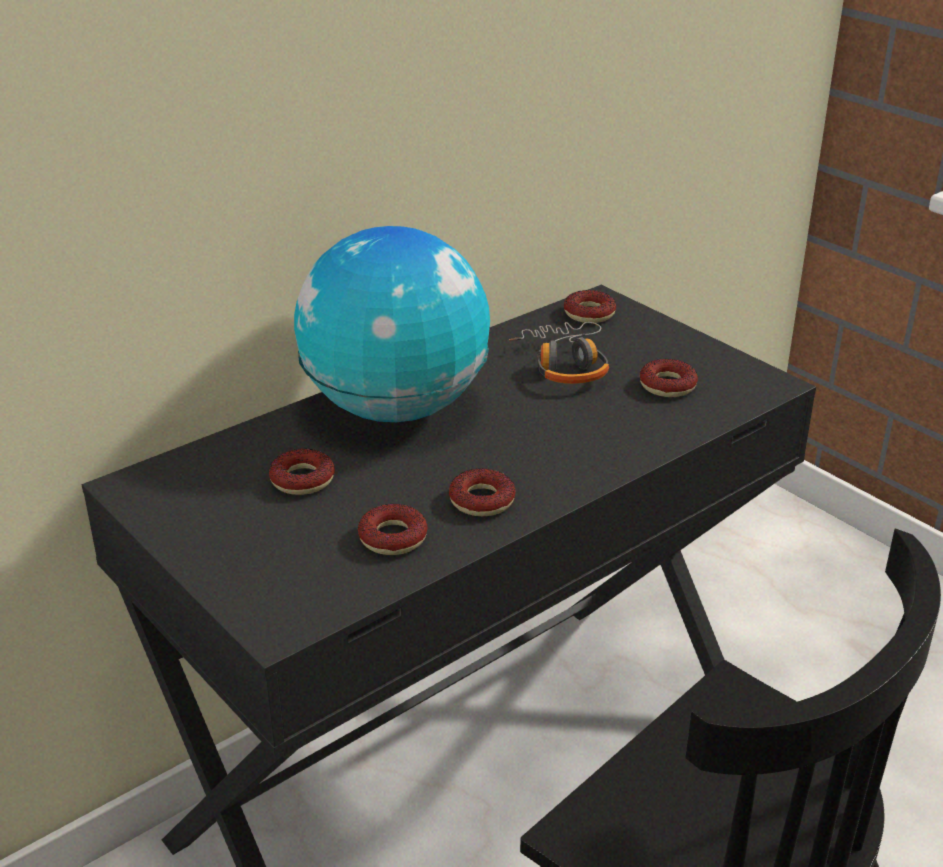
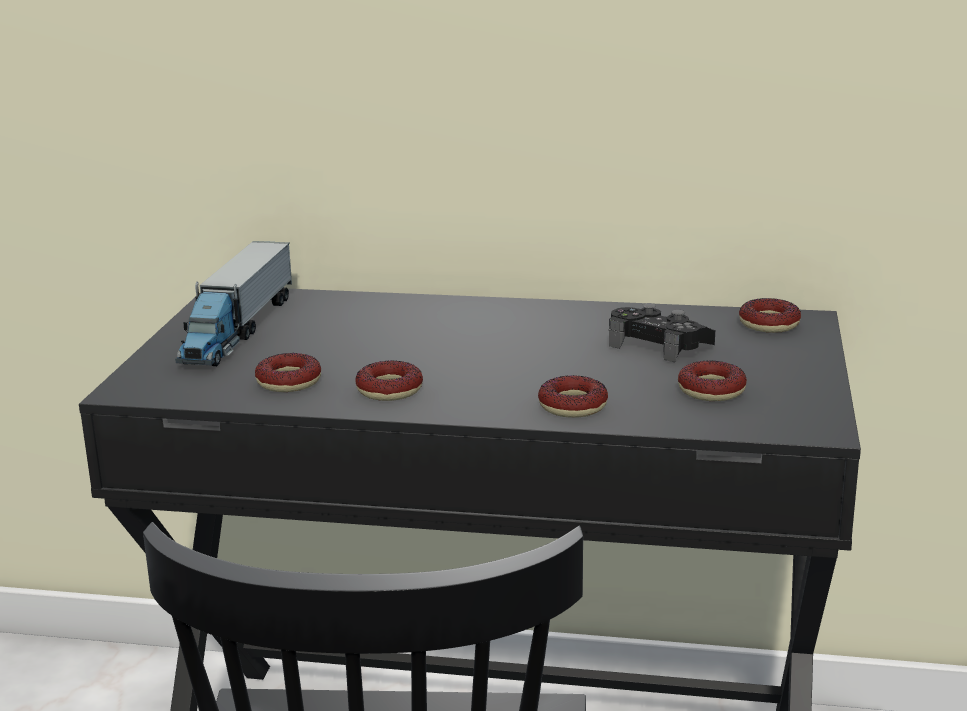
camera: 50 degrees right, 10 degrees down
(228, 513) = (237, 329): none -> toy truck
(302, 479) = (316, 331): donut -> donut (573, 406)
(396, 408) = (466, 321): globe -> none
(565, 364) = (659, 345): headphones -> black game controller

